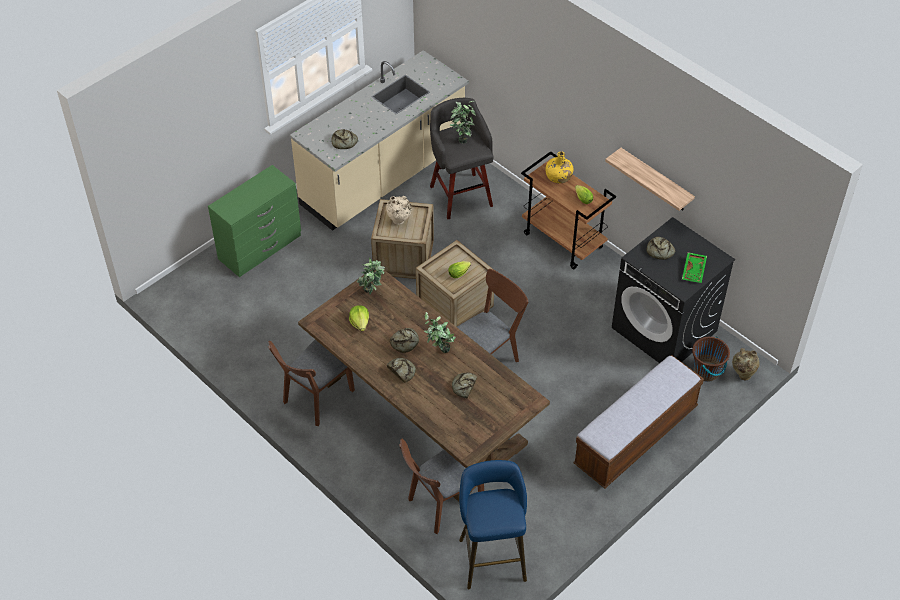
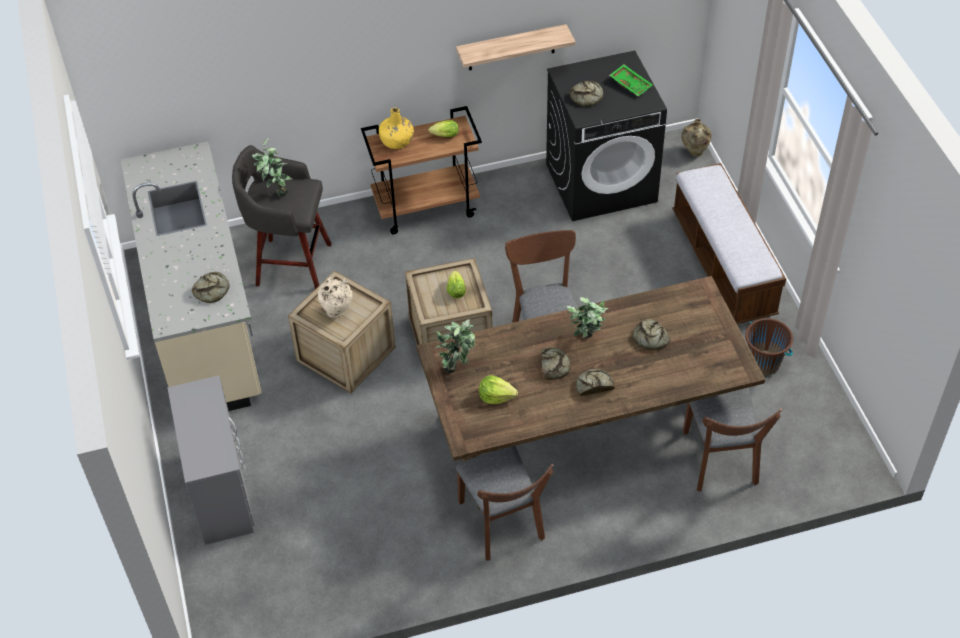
camera: 60 degrees left, 0 degrees up
(261, 247) = (221, 490): green dresser -> grey dresser
(491, 556) = (810, 446): blue stool -> none
(706, 372) = (674, 176): brown bucket -> brown bucket (764, 363)

